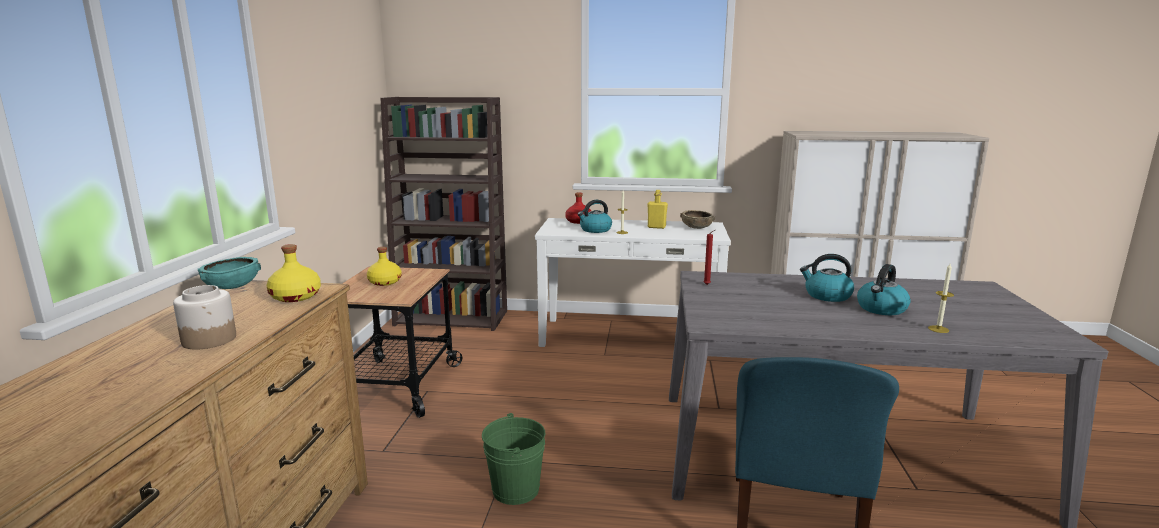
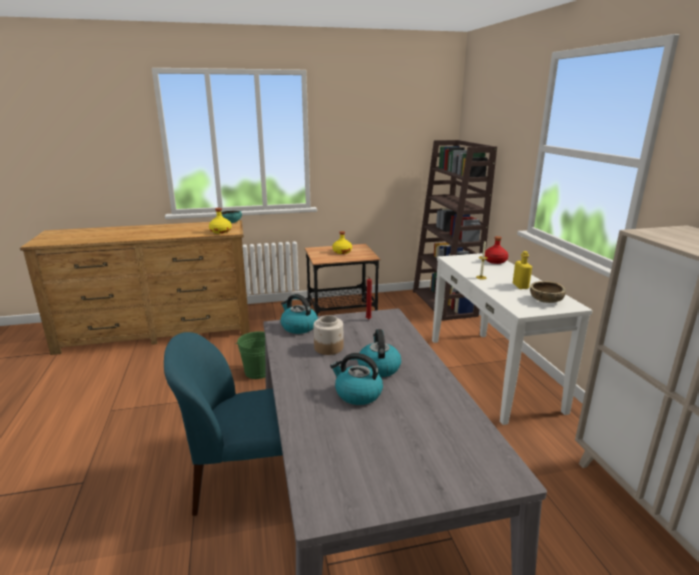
camera: 70 degrees right, 5 degrees up
(210, 339) = (169, 233): jar -> jar (329, 348)
(595, 230) = (476, 269): kettle -> kettle (298, 327)
(938, 329) = (315, 421): candle -> none

